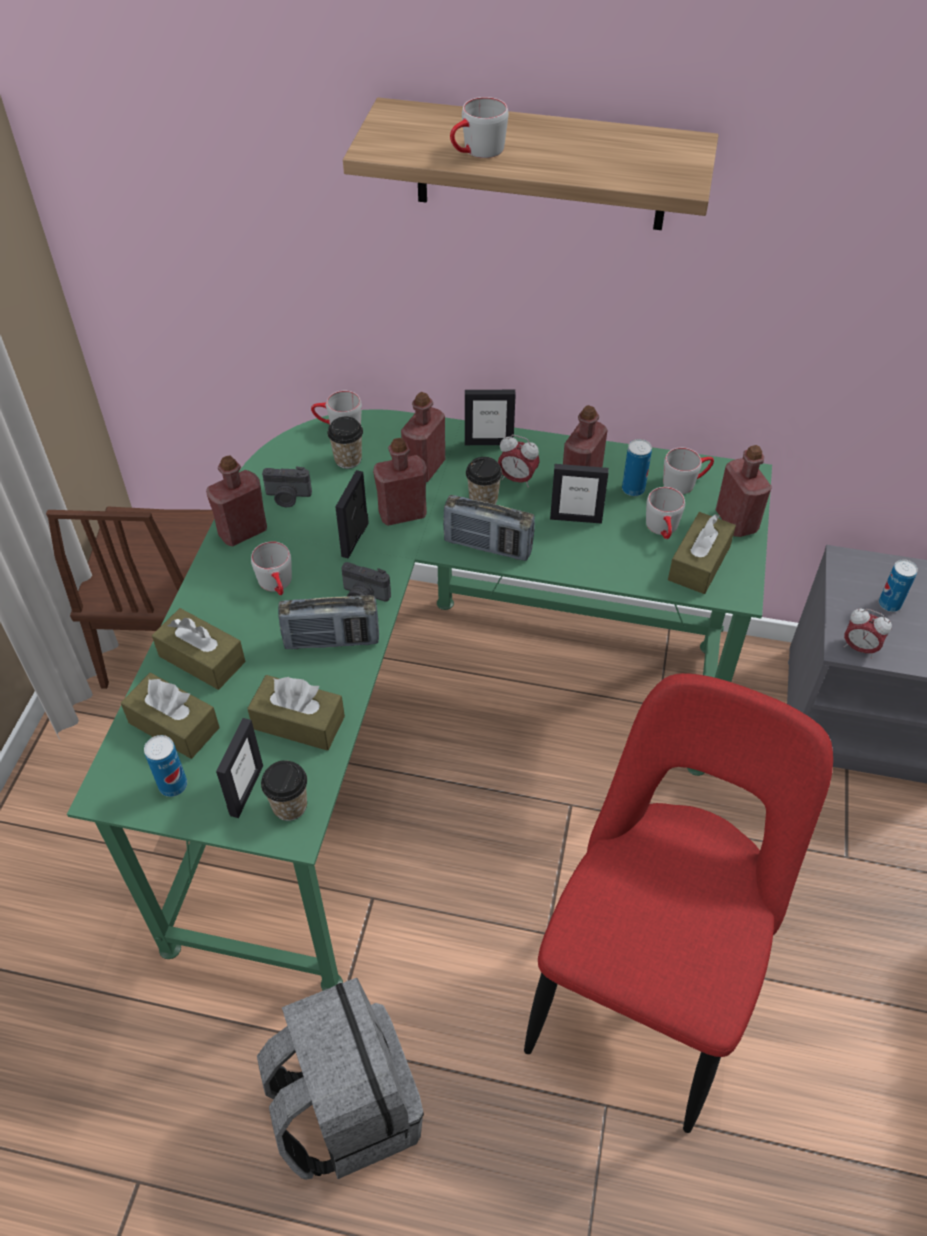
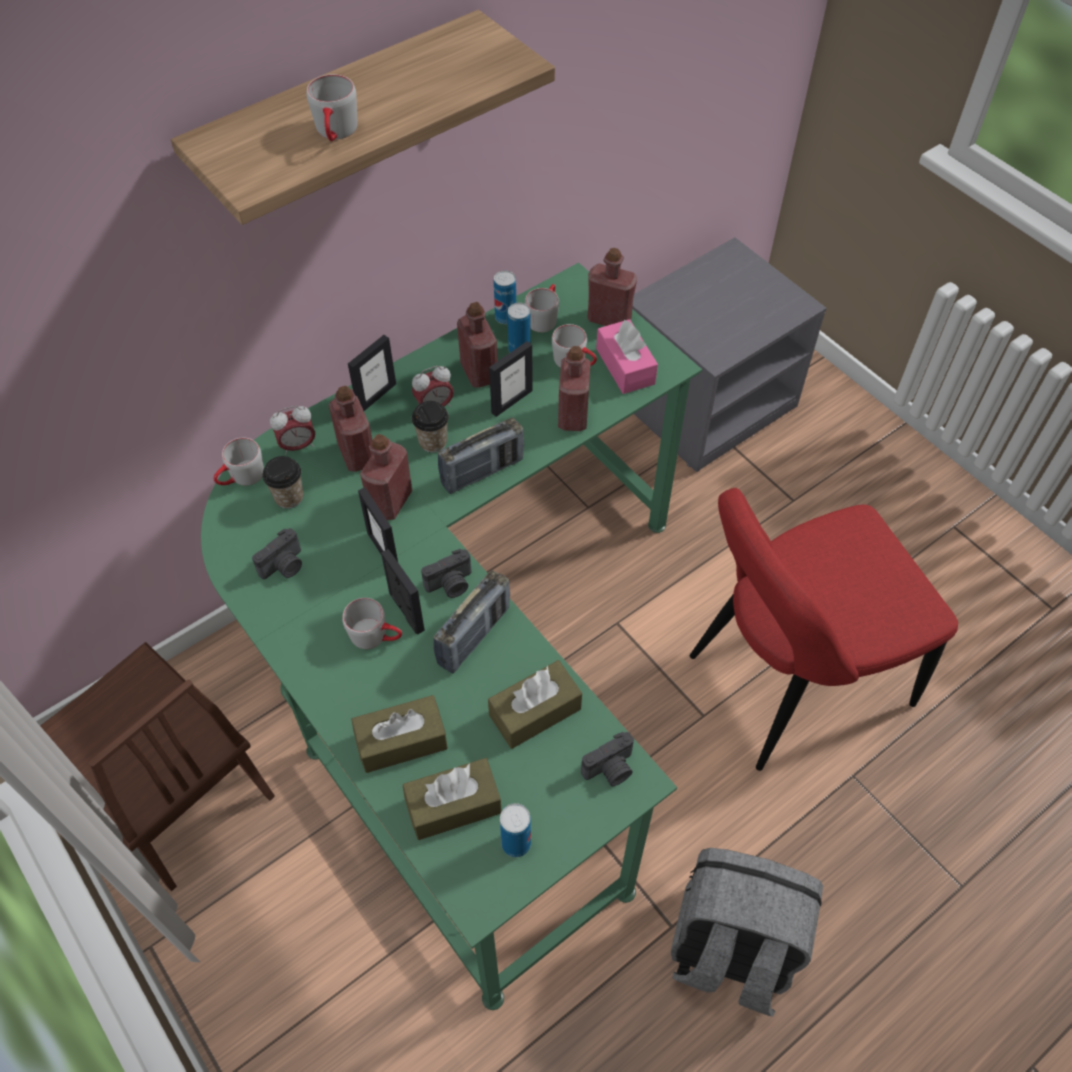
camera: 50 degrees left, 5 degrees up
(243, 532) = (288, 623): red bottle -> red bottle (573, 415)
(246, 790) = (568, 791): picture frame -> picture frame (406, 612)
(289, 806) = (610, 769): cup -> camera
(648, 984) = (789, 683): red chair -> red chair turned 90 degrees counterclockwise
(699, 563) = (625, 366): brown tissue box -> pink tissue box
(859, 648) = (723, 351): alarm clock -> alarm clock (298, 446)
(889, 604) = (704, 309): can -> can (505, 317)

